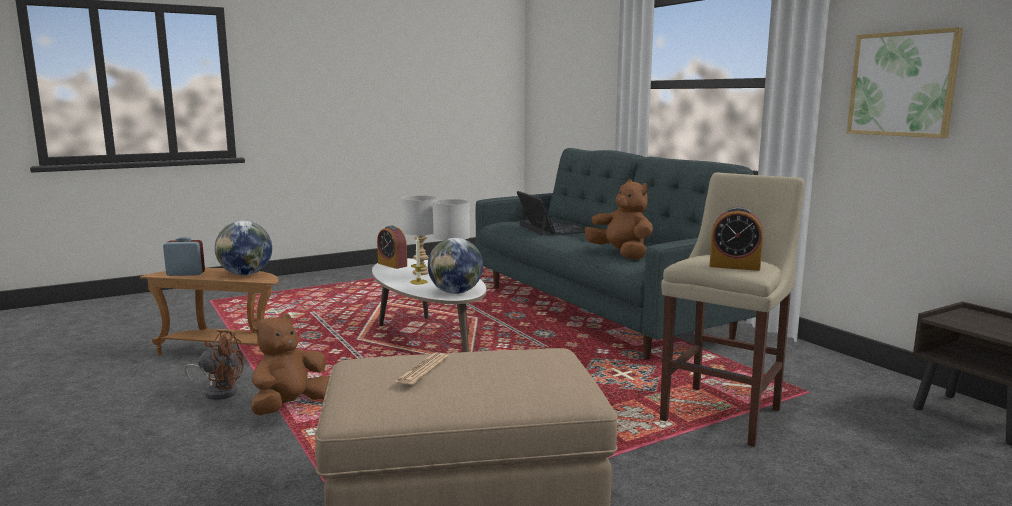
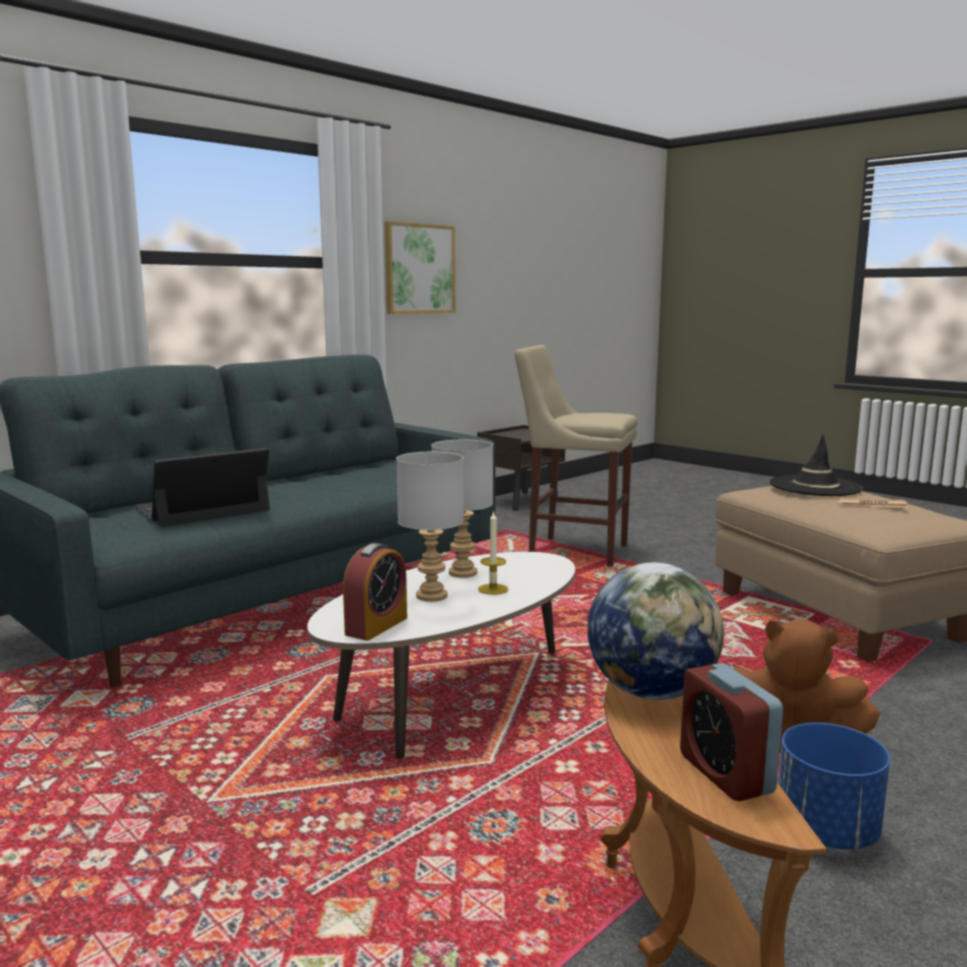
camera: 105 degrees left, 0 degrees up
(219, 391) = (826, 832): brown fan -> blue planter
(456, 292) = (534, 563): globe -> none
(519, 367) = (815, 486): none -> black hat
(621, 255) = (390, 480): brown plush toy -> none
(734, 266) = (611, 414): alarm clock -> none

